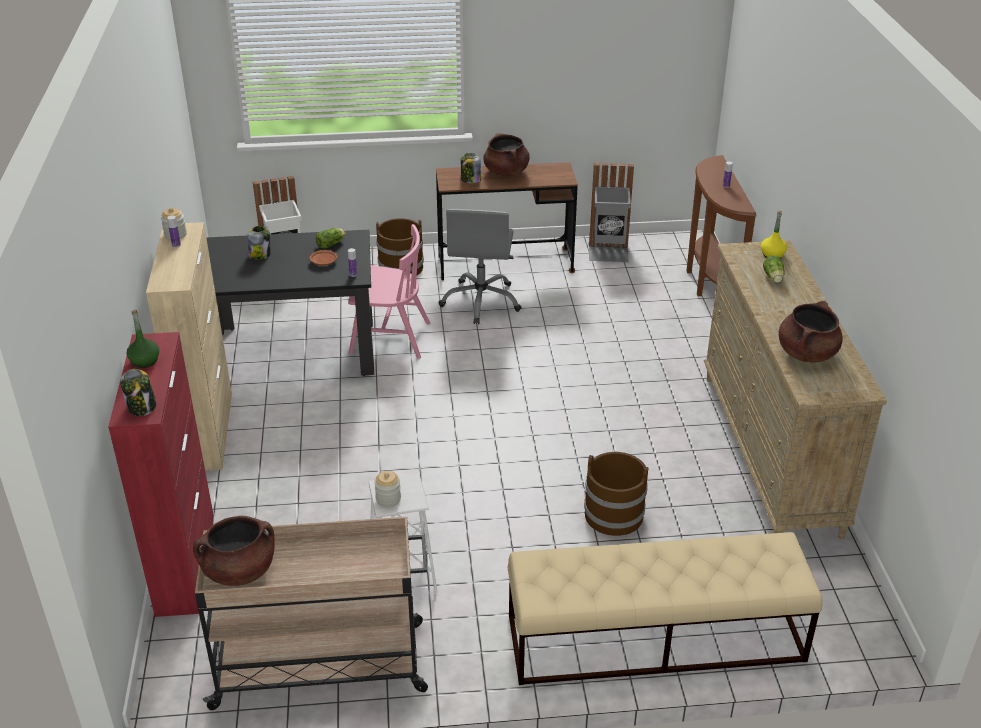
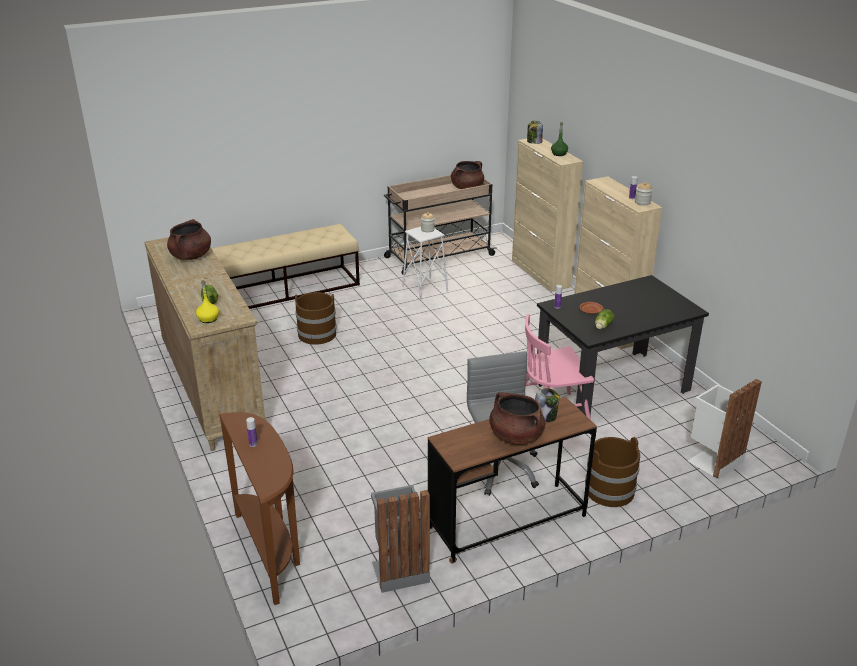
camera: 160 degrees right, 5 degrees down
(186, 563) = (541, 273): red cabinet -> beige cabinet
(260, 255) = (645, 307): jar -> none

